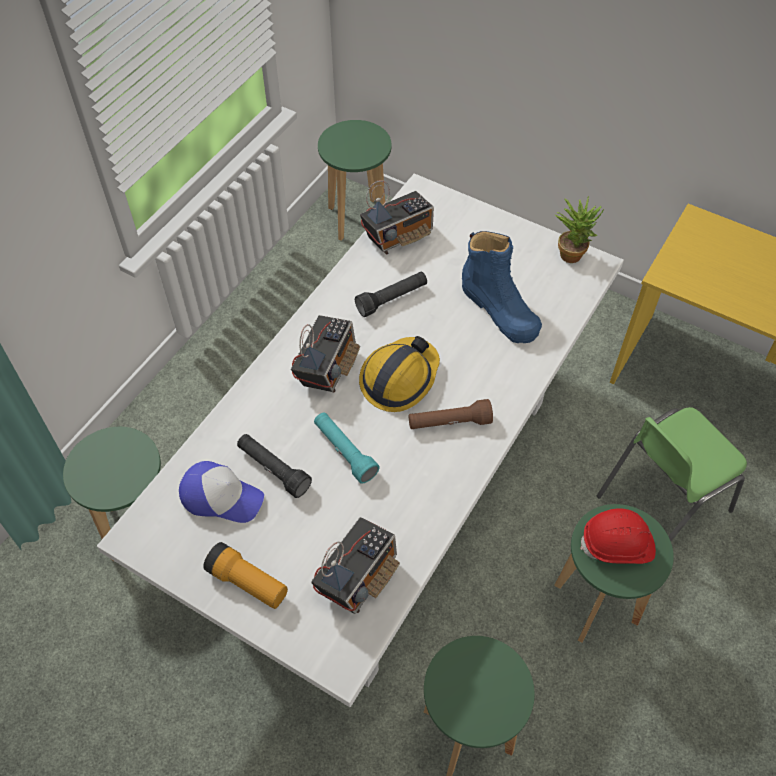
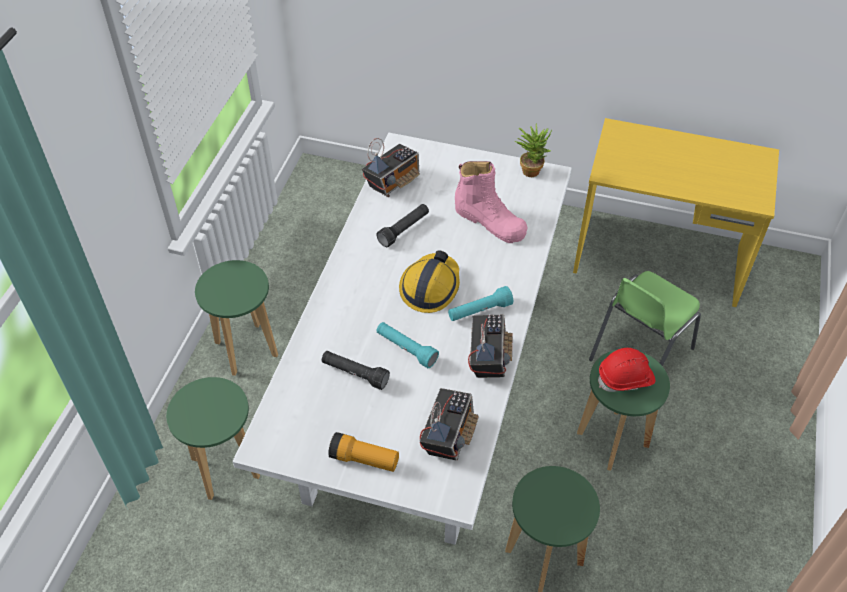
camera: 15 degrees left, 5 degrees down
(221, 497) = (320, 403): cap -> none
(327, 367) = (371, 290): radio -> radio (488, 358)
(357, 219) = (329, 185): green stool -> green stool (246, 349)
(449, 423) = (479, 311): brown flashlight -> turquoise flashlight
(499, 309) = (490, 221): blue boot -> pink boot

